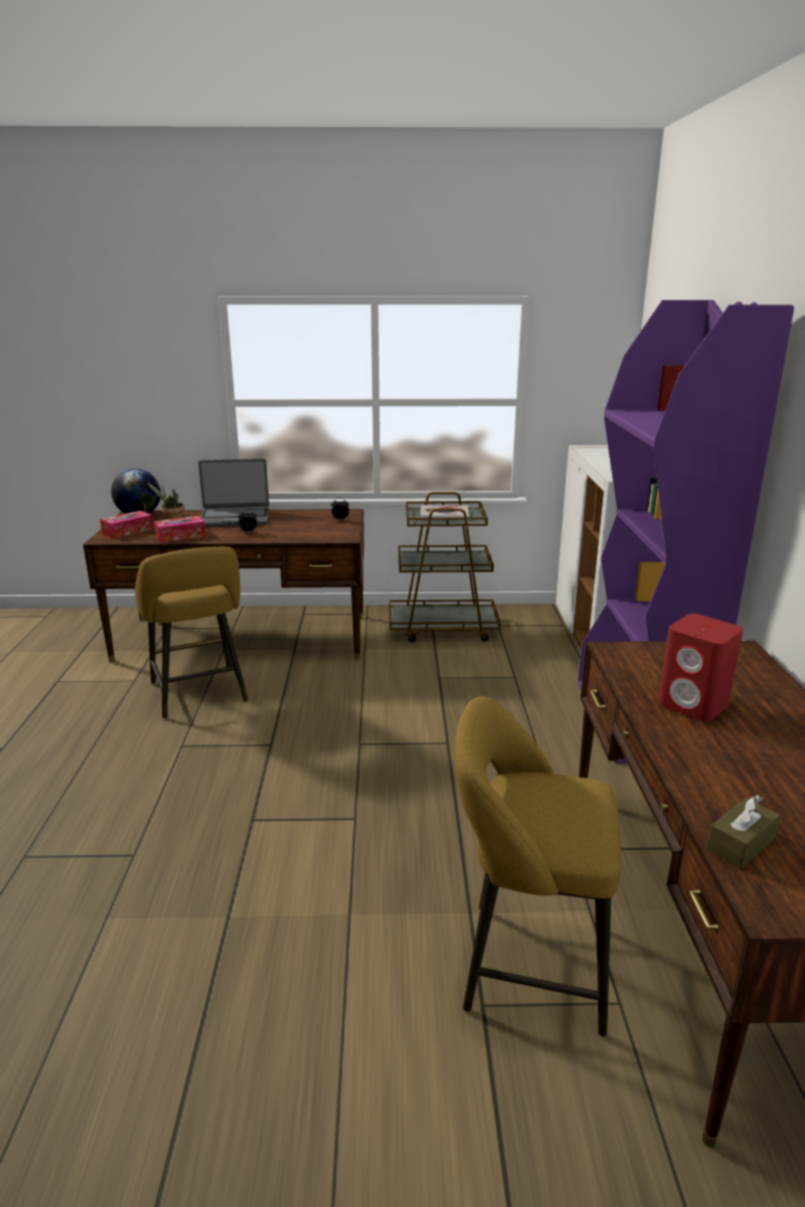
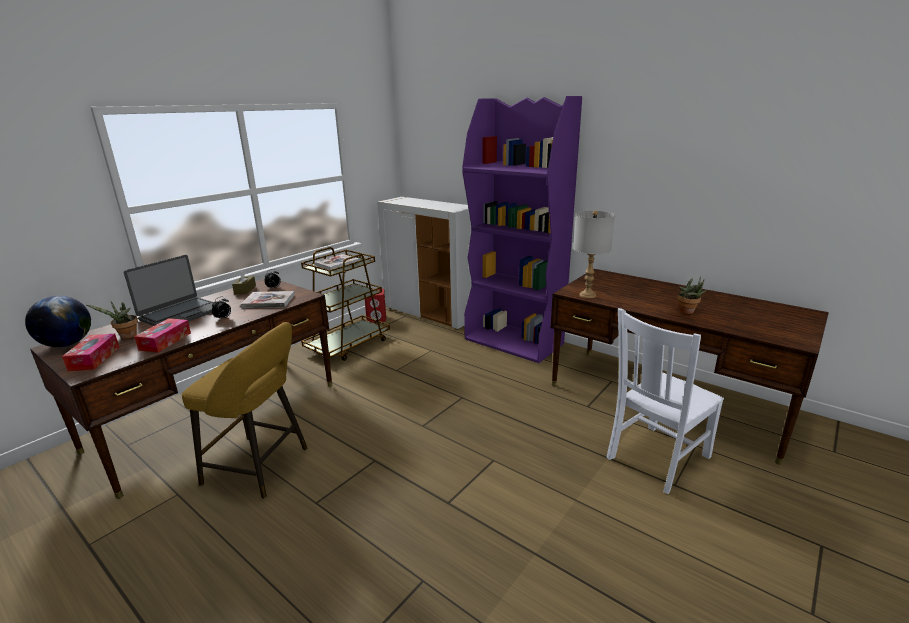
camera: 50 degrees left, 0 degrees up
(307, 531) = (268, 301): none -> book
(525, 964) = (656, 458): yellow stool -> white chair
(625, 665) = (587, 295): none -> grey table lamp
(694, 704) = (638, 298): red speaker -> red speaker (376, 319)
(713, 760) = (688, 312): none -> potted plant
(740, 844) = (754, 331): brown tissue box -> brown tissue box (245, 290)

